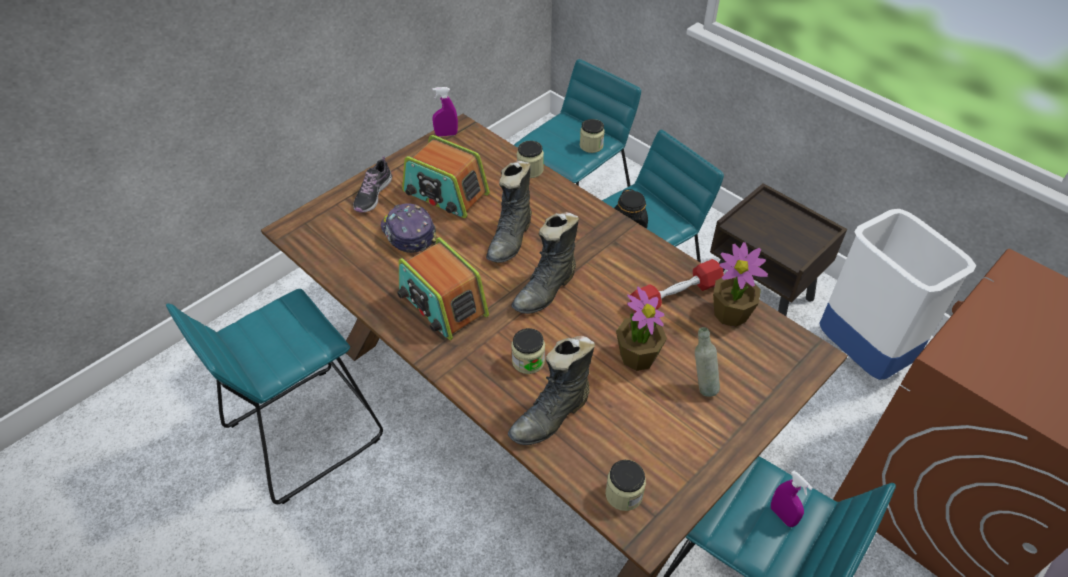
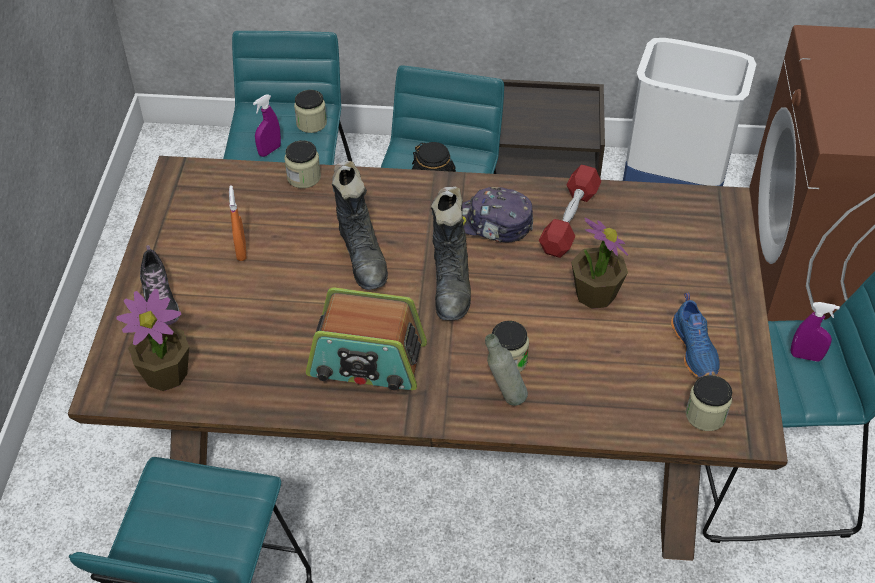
camera: 40 degrees left, 0 degrees up
(408, 233) = (248, 315): cap -> cap (493, 224)
(445, 193) = (241, 251): radio -> orange spray bottle
(446, 134) = (167, 188): purple spray bottle -> purple spray bottle (269, 151)
(552, 416) = (581, 393): black boot -> none
(669, 443) = (695, 349): none -> blue shoe
(701, 385) = (670, 284): grey bottle -> grey bottle (504, 397)
(731, 313) = (629, 208): potted plant -> potted plant (166, 373)

